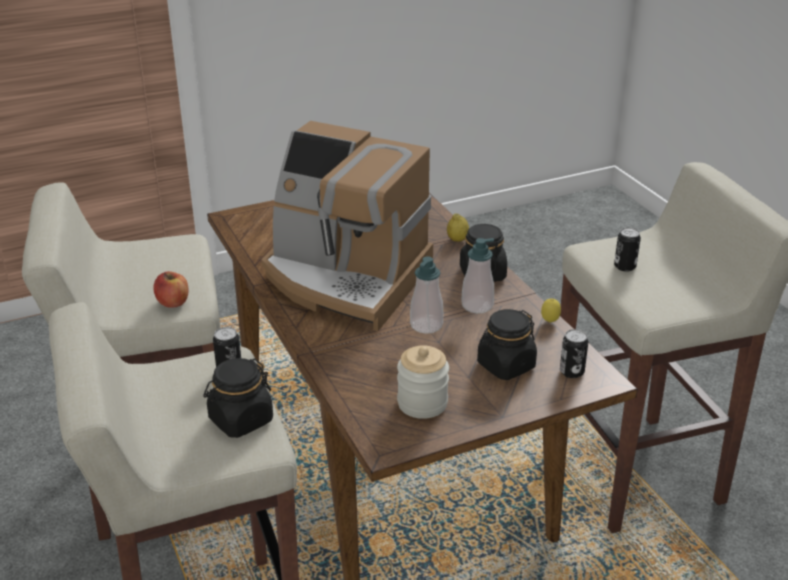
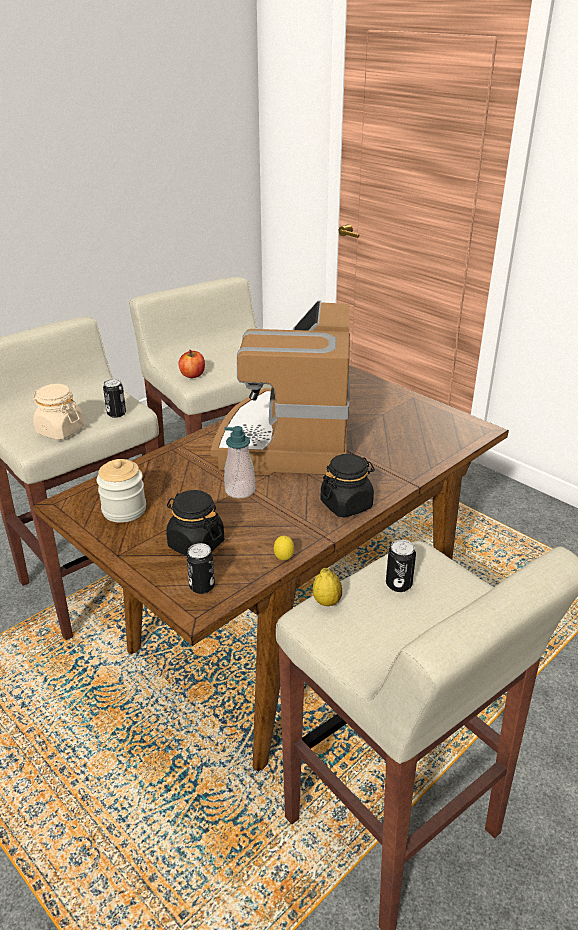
camera: 70 degrees right, 0 degrees up
(240, 420) = (60, 431): black jar -> beige jar
(457, 240) = (399, 480): lemon -> lemon (326, 602)
(477, 305) = (288, 511): soap dispenser -> none

